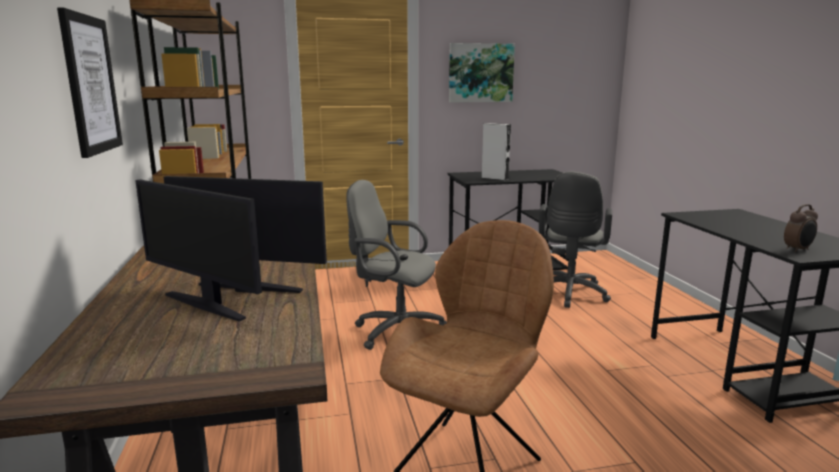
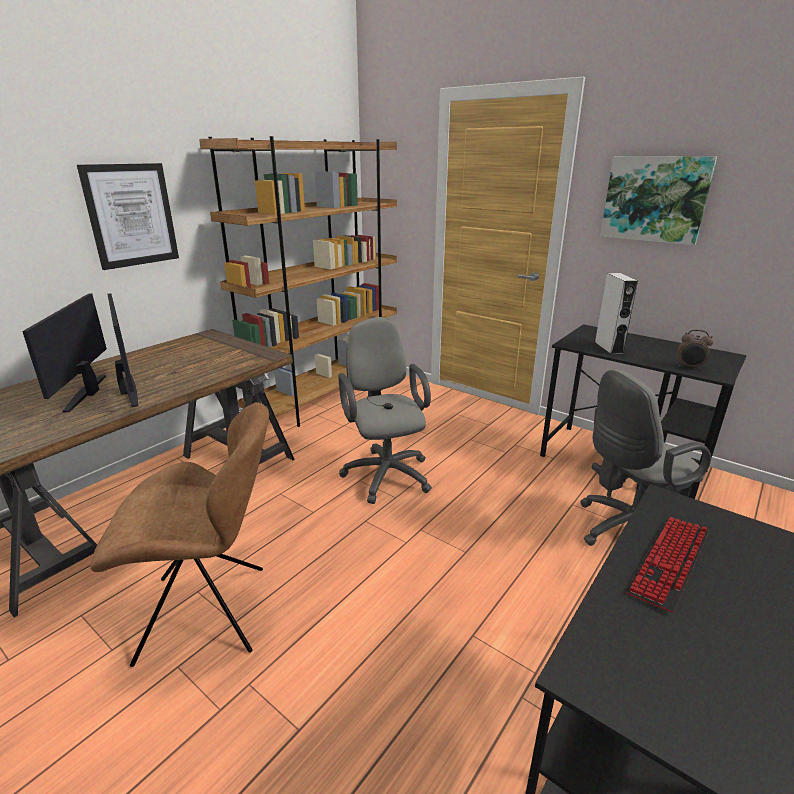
camera: 50 degrees right, 10 degrees up
(730, 227) = (669, 562): none -> keyboard
(798, 250) = (623, 668): alarm clock -> alarm clock (689, 367)

